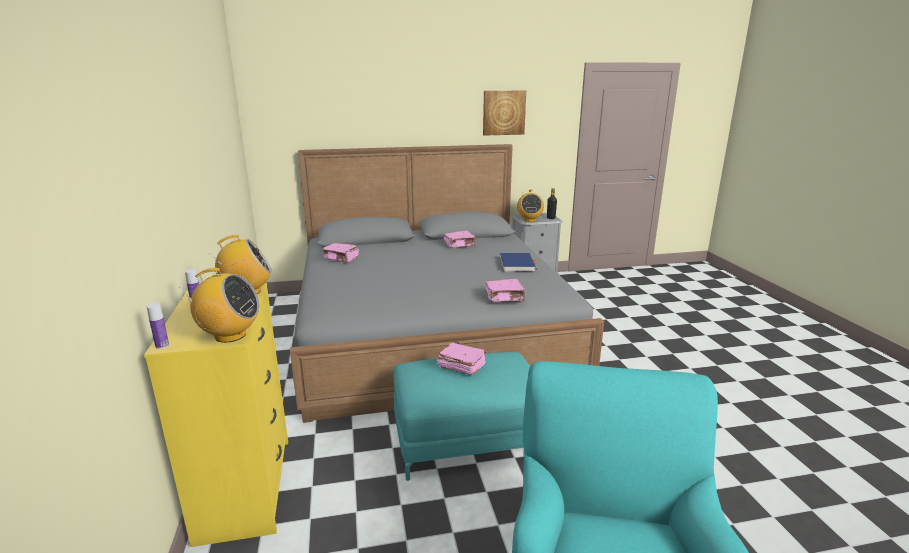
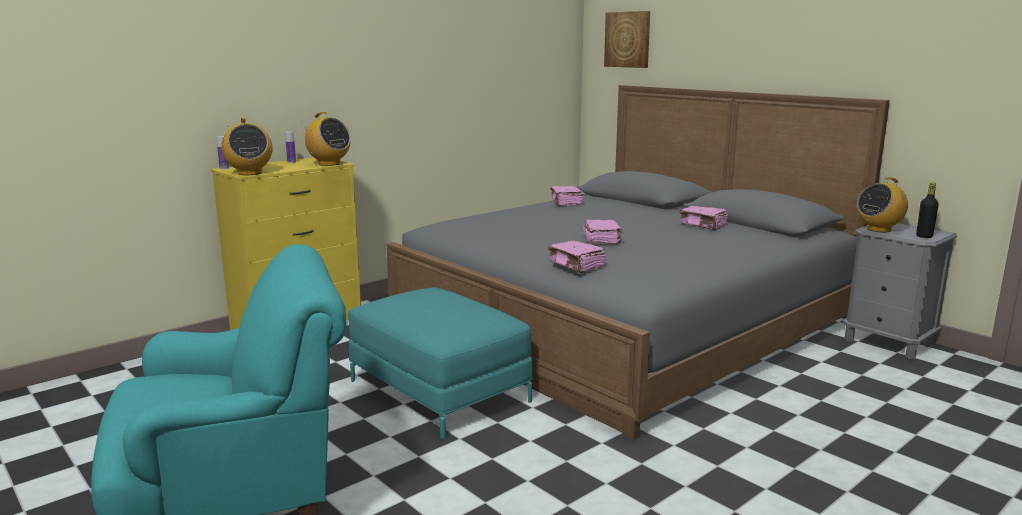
camera: 60 degrees right, 5 degrees down
(461, 366) = (445, 301): pink book -> pink book (602, 240)
(503, 112) = (885, 47): picture -> picture (628, 39)
(517, 264) = (693, 254): blue book -> none

